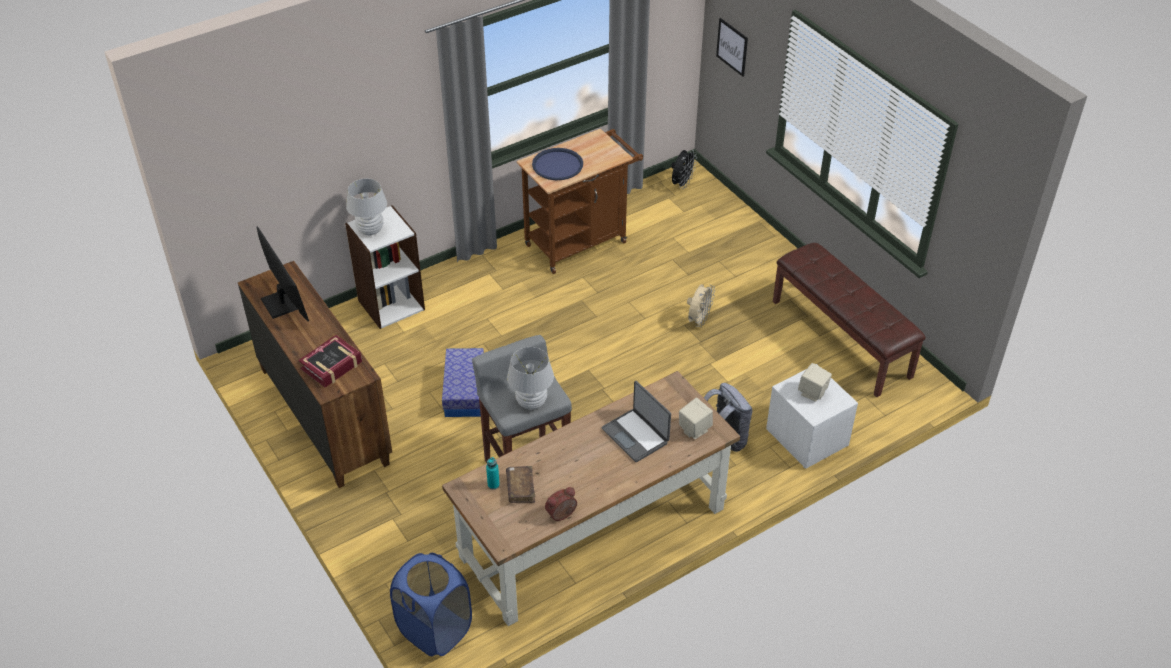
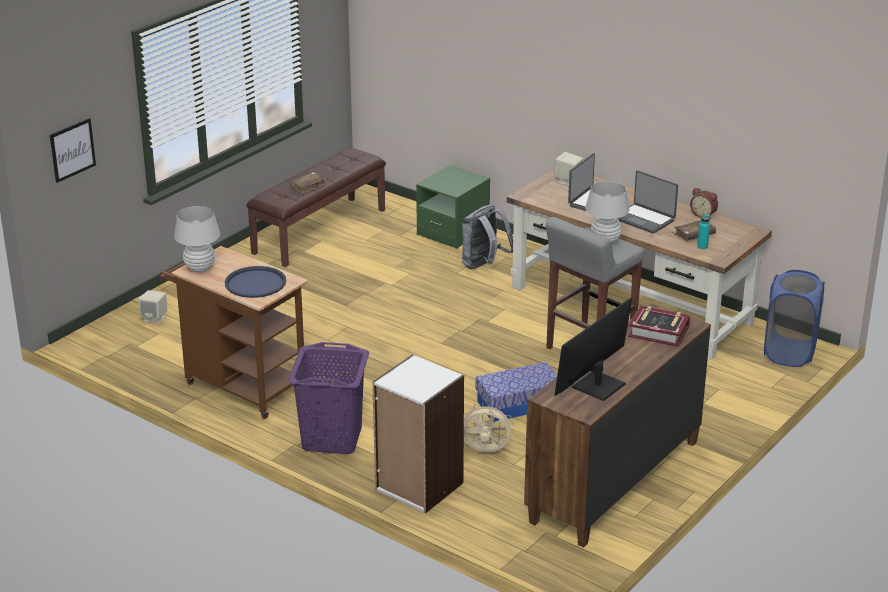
camera: 110 degrees left, 15 degrees down
(370, 230) = (427, 383): white table lamp -> white table lamp (199, 268)
(480, 274) = (331, 439): none -> purple laundry basket
(576, 461) = (644, 219): none -> laptop
(682, 184) = (106, 342): black fan -> none
(698, 320) = (334, 299): beige fan -> beige fan (485, 452)
(807, 438) = (453, 232): white nightstand -> green nightstand
(812, 393) = (452, 181): beige speaker -> beige speaker (154, 318)
(826, 280) = (307, 187): none -> brown book

